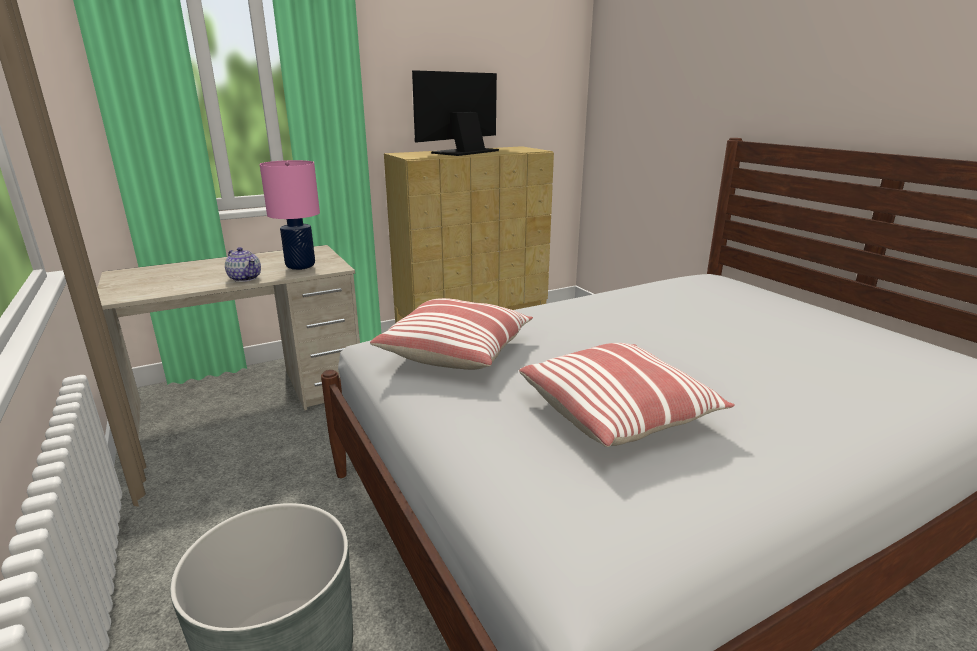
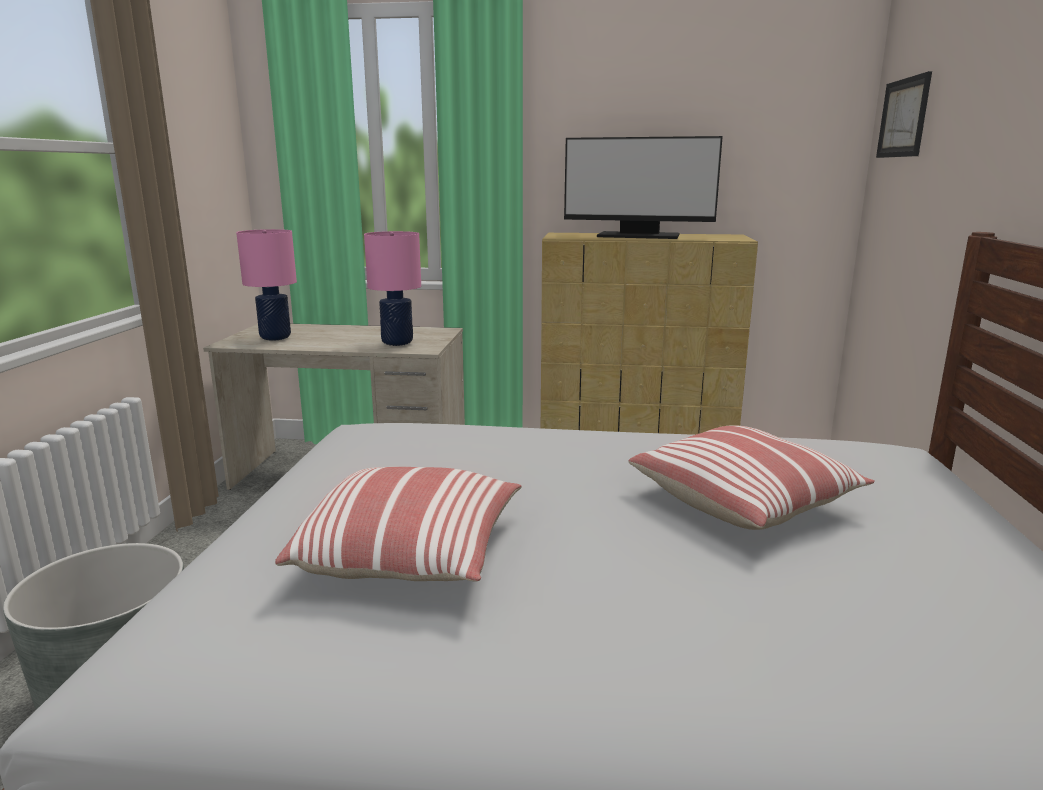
camera: 35 degrees right, 5 degrees down
(161, 284) = (275, 339): none -> pink table lamp
(245, 278) = (338, 345): teapot -> none
(456, 351) = (391, 450): pillow -> pillow (744, 501)
(464, 152) = (638, 236): monitor -> monitor turned 150 degrees counterclockwise
(627, 62) = (903, 118): none -> picture

